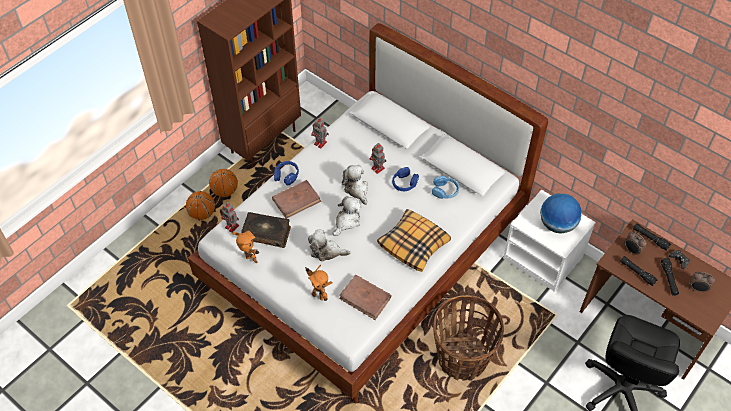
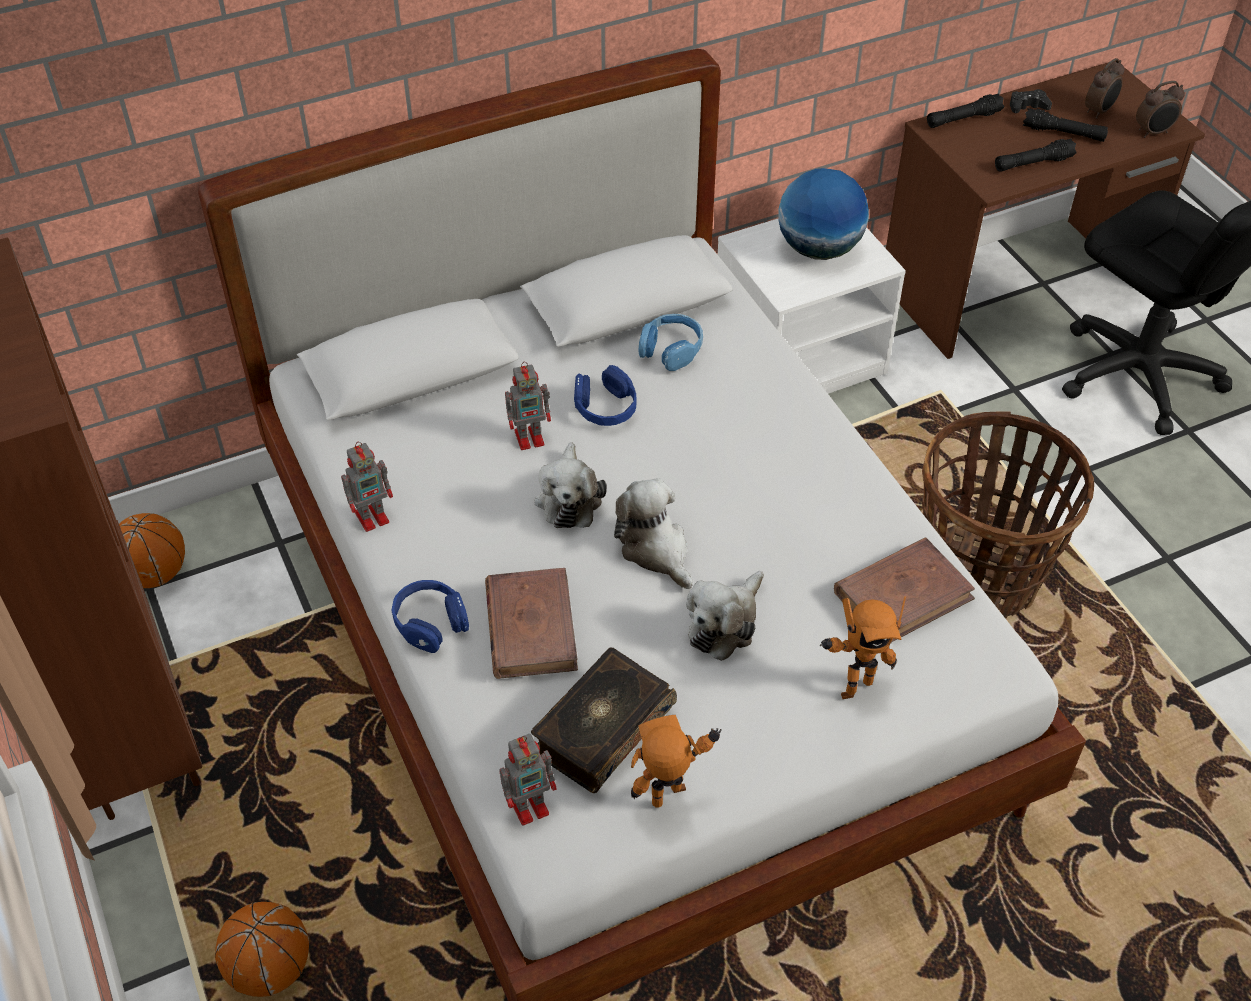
camera: 65 degrees left, 5 degrees down
(225, 191) = (232, 881): basketball -> basketball (154, 574)
(356, 189) = (569, 498): plush toy -> plush toy turned 90 degrees counterclockwise
(414, 244) = (790, 455): pillow -> none
(631, 250) = (979, 150): alarm clock -> alarm clock (1153, 133)

